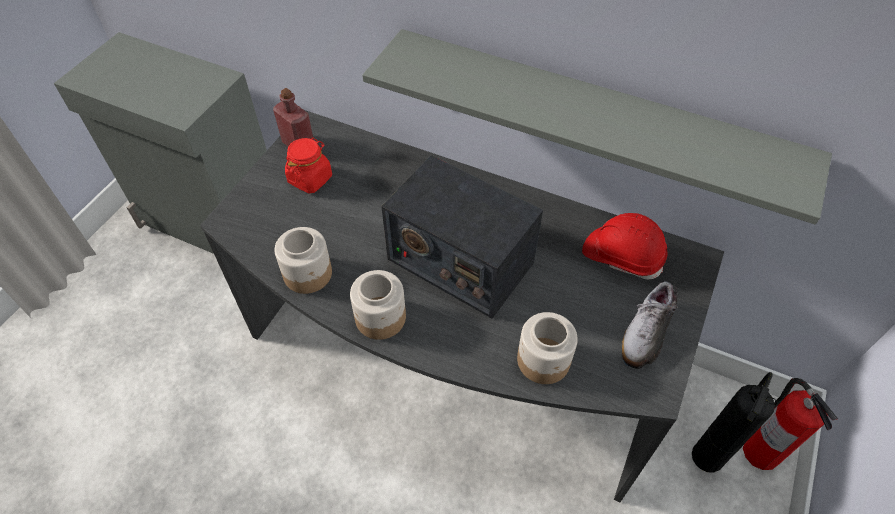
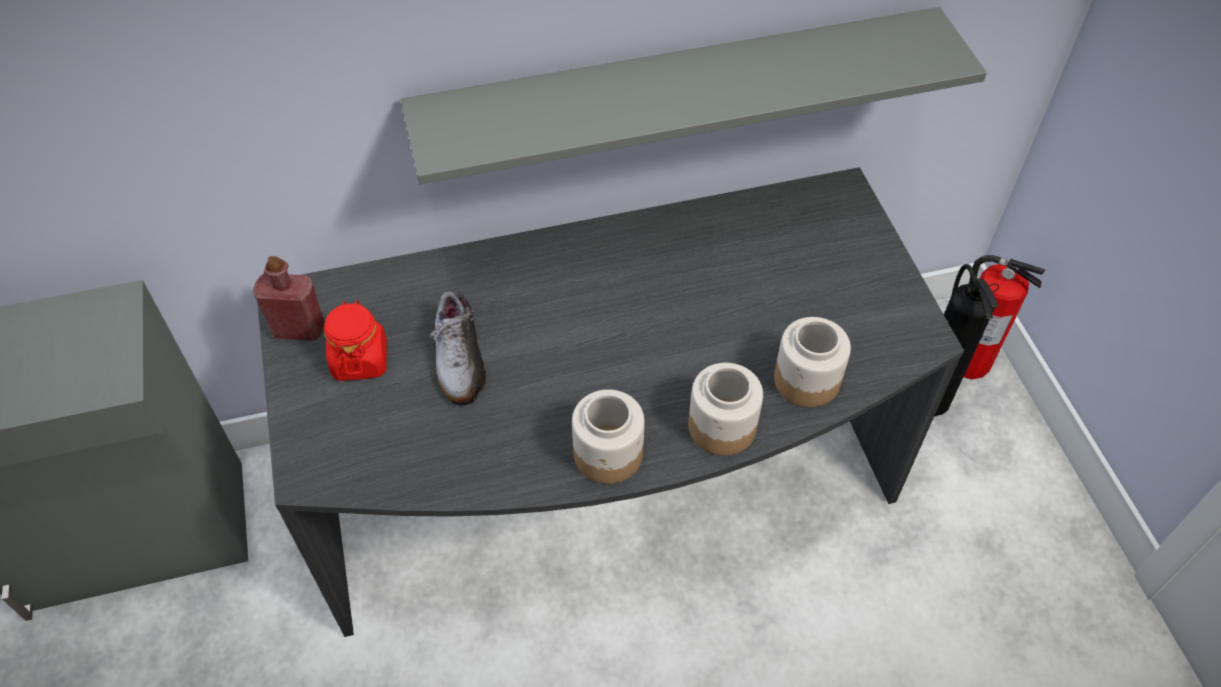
camera: 40 degrees left, 0 degrees up
(308, 274) = (477, 465): jar -> jar (723, 426)
(459, 260) = (628, 338): radio -> none
(622, 256) = (778, 229): red hard hat -> none
(646, 332) = (867, 289): shoe -> shoe (459, 359)

